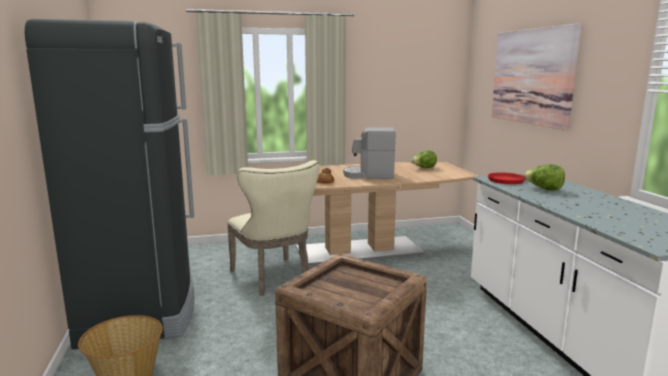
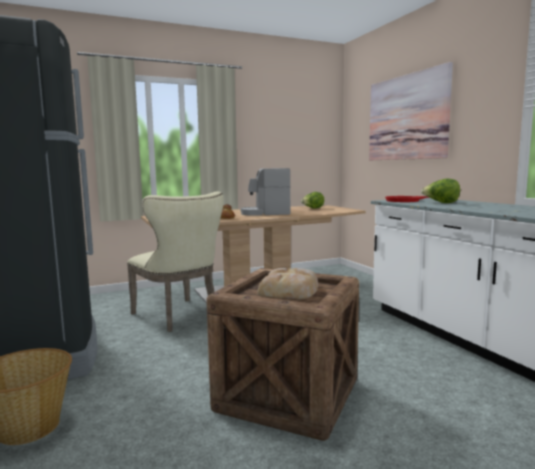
camera: 10 degrees left, 5 degrees down
(355, 285) = (289, 290): none -> bread

